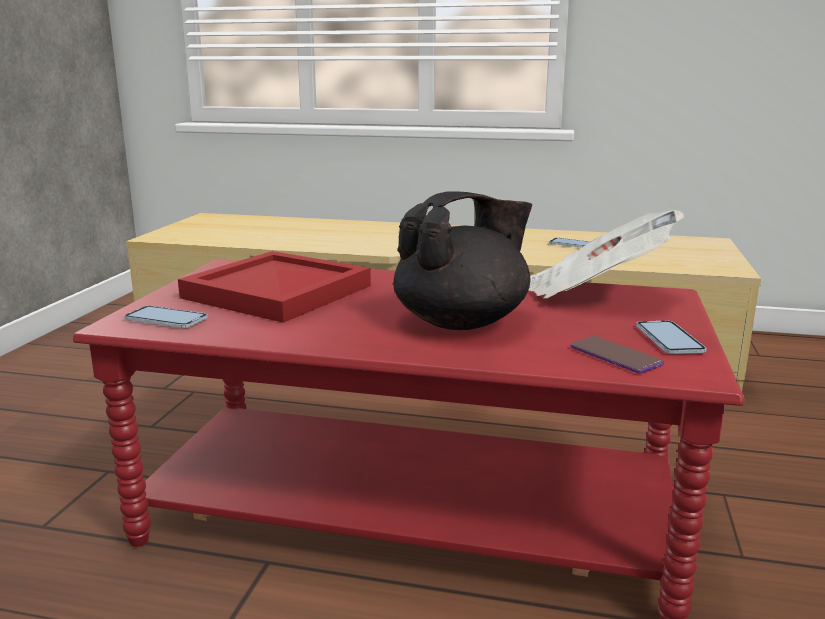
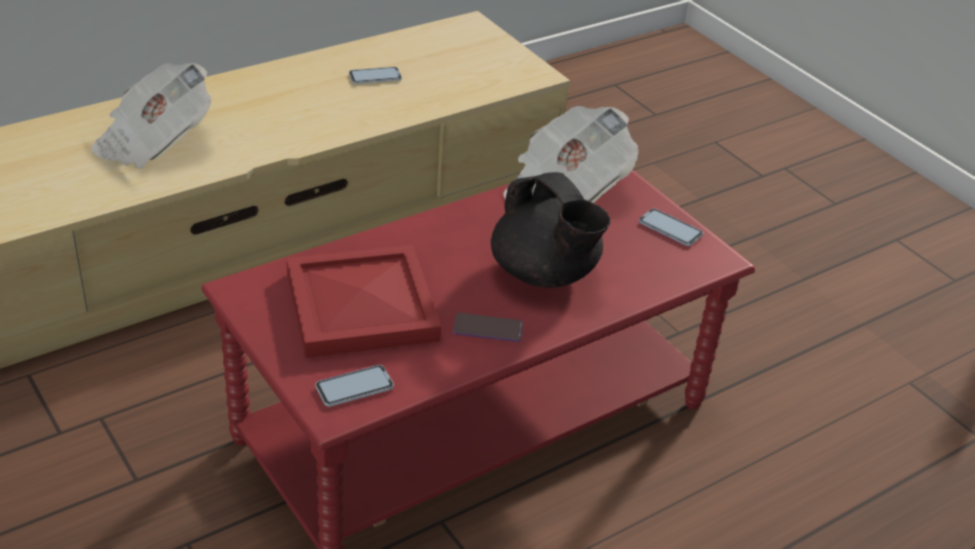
camera: 50 degrees left, 20 degrees up
(364, 236) = (154, 142): none -> newspaper
(462, 322) = (545, 274): black teapot -> black teapot turned 135 degrees clockwise
(615, 356) = (668, 263): phone -> phone (488, 328)

